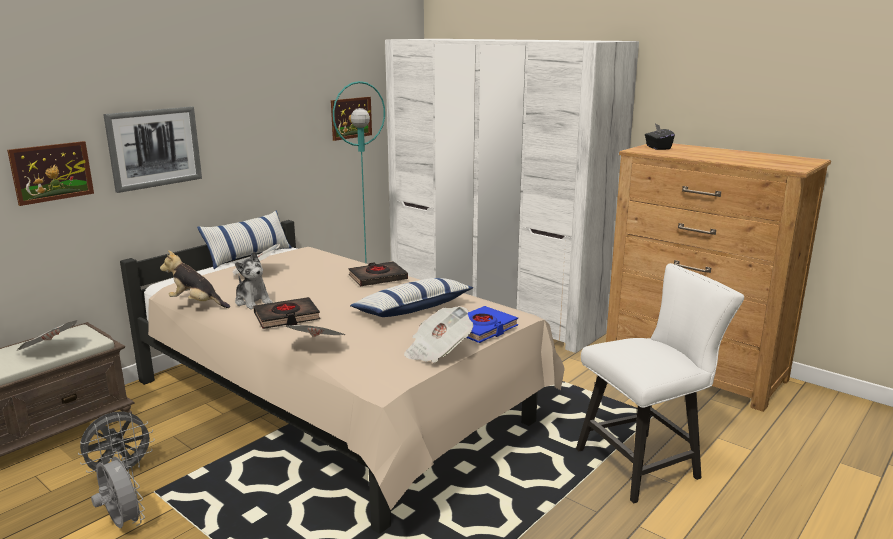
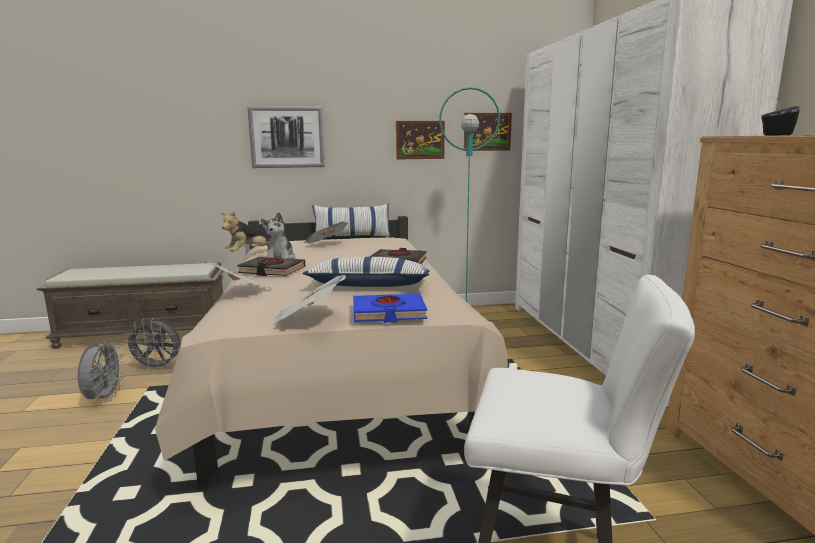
camera: 40 degrees right, 5 degrees down
(50, 350) = (171, 270): newspaper -> none
(52, 172) = (206, 146): picture -> picture (420, 140)
(196, 303) = (248, 253): plush toy -> plush toy turned 105 degrees counterclockwise

